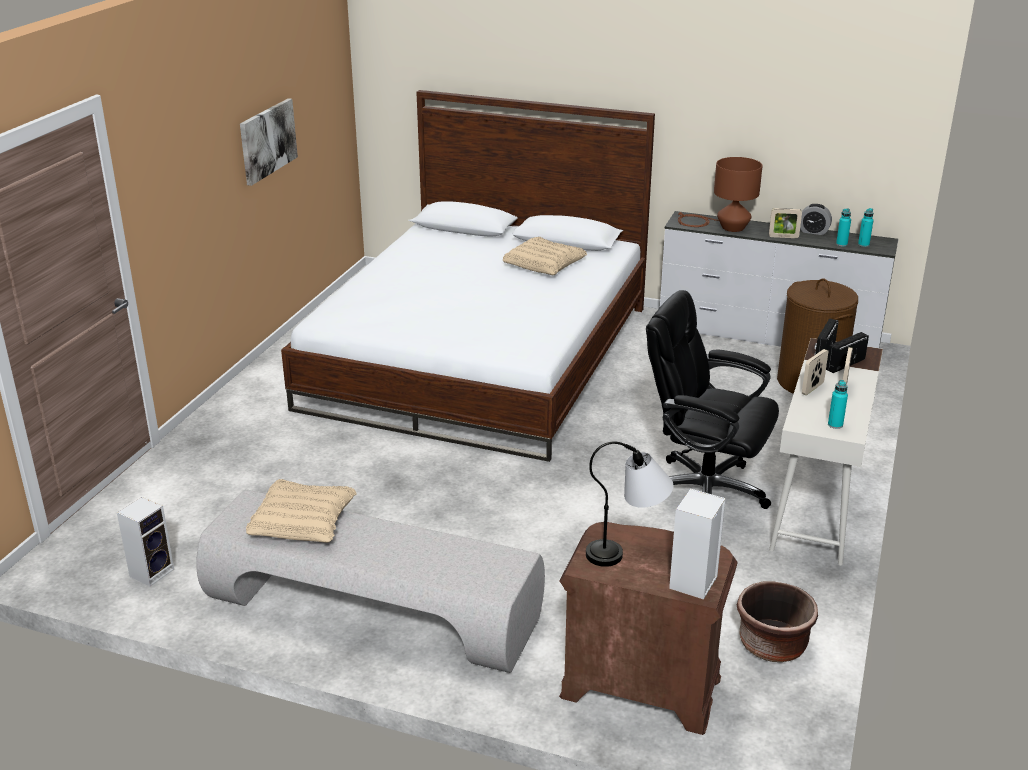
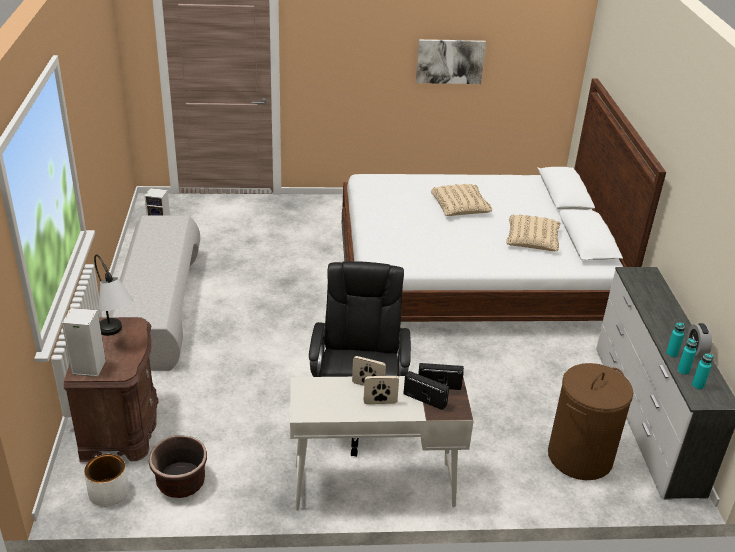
camera: 65 degrees right, 5 degrees up
(303, 521) = (164, 241): beige pillow -> beige pillow (460, 207)
(717, 225) = (649, 293): brown table lamp -> none
(773, 712) = (109, 492): none -> white planter
(783, 237) = (662, 333): picture frame -> none
(835, 425) = (313, 403): turquoise bottle -> turquoise bottle (671, 354)

